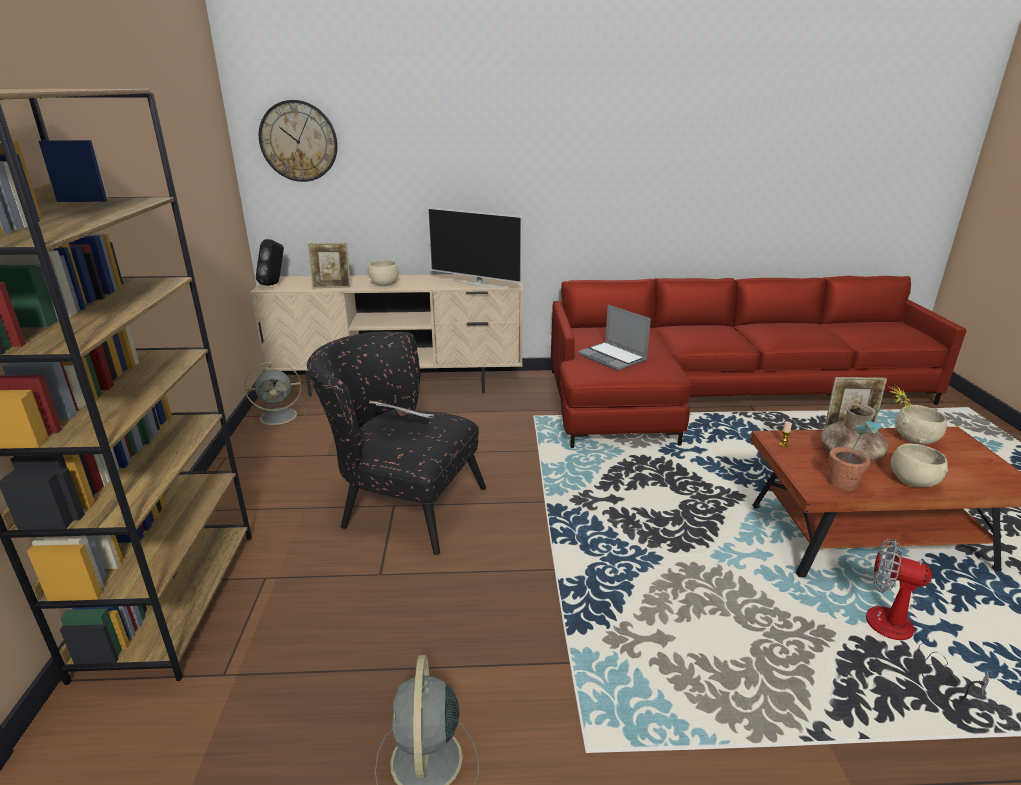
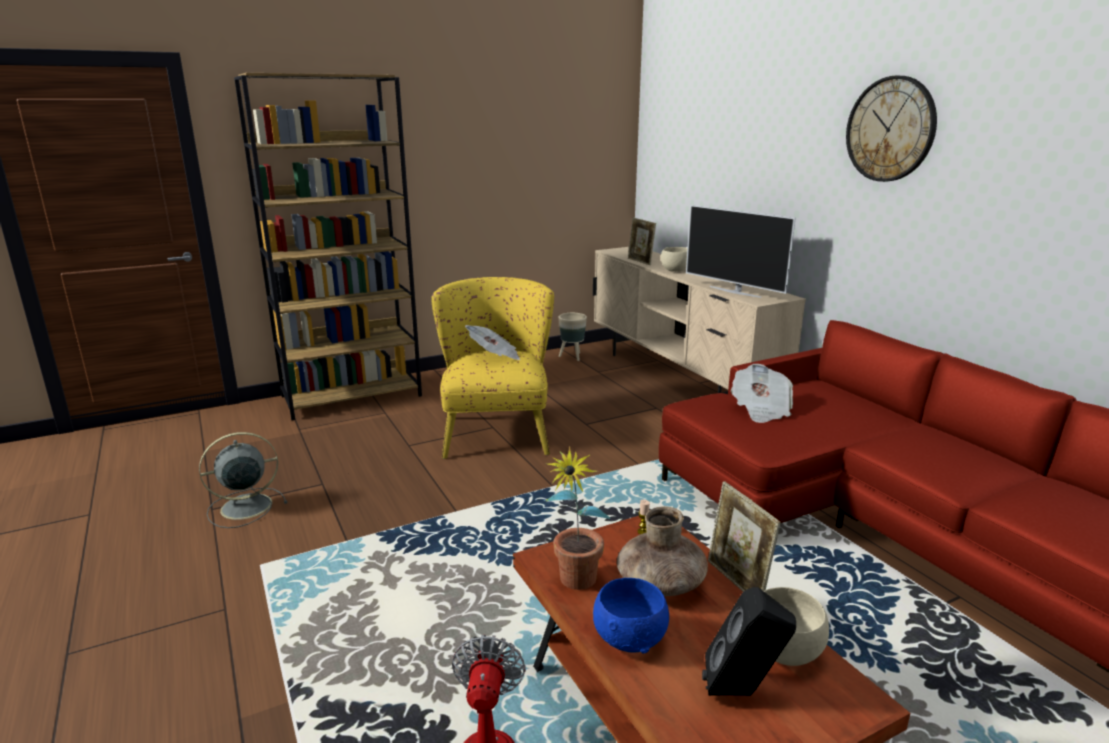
camera: 65 degrees right, 5 degrees down
(274, 284) = (621, 250): black speaker -> black speaker (742, 692)
(280, 416) = (572, 357): grey fan -> beige planter
(298, 141) = (671, 129): wall clock -> wall clock (890, 129)
(402, 504) = (497, 429): black armchair -> yellow armchair
(477, 284) = (735, 291): television -> television turned 45 degrees counterclockwise
(613, 357) = (760, 409): laptop -> newspaper
(912, 481) = (630, 639): beige bowl -> blue bowl

